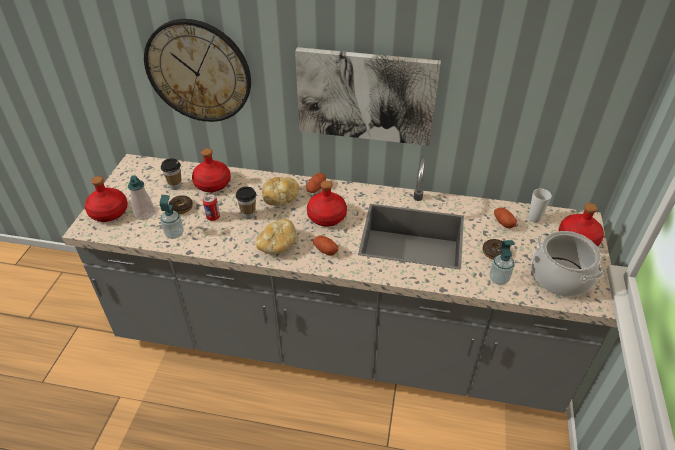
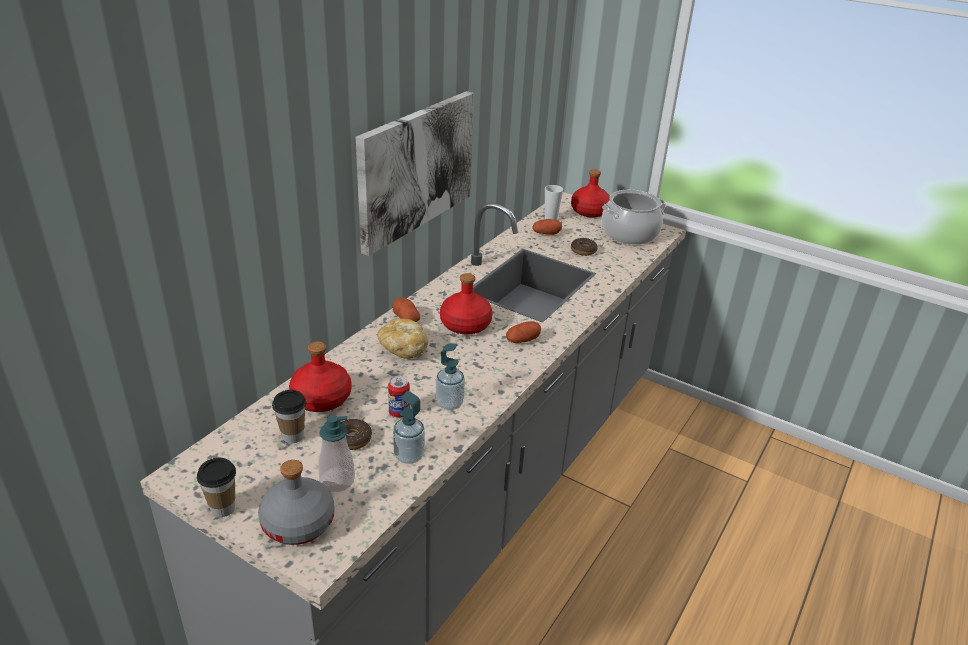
camera: 70 degrees left, 10 degrees down
(109, 212) = (299, 523): red bottle -> grey bottle
(198, 71) = (245, 241): wall clock -> none
(248, 215) = (418, 381): cup -> cup (223, 508)
(277, 245) = (492, 371): bread -> none
(498, 279) = (618, 260): soap dispenser -> soap dispenser (449, 403)

